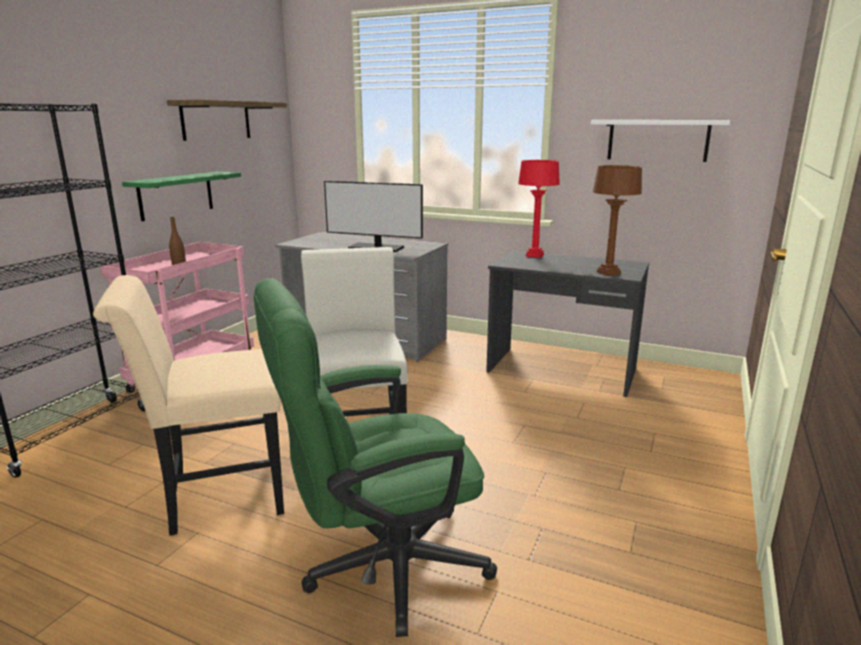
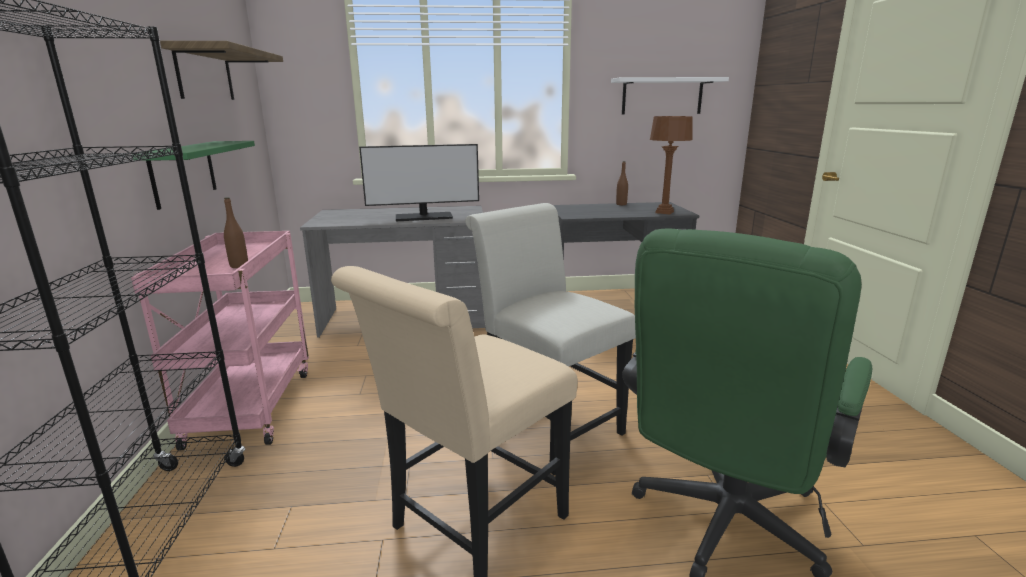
camera: 30 degrees left, 0 degrees up
(534, 255) = (578, 207): red table lamp -> none
(585, 258) = (621, 204): none -> brown bottle

